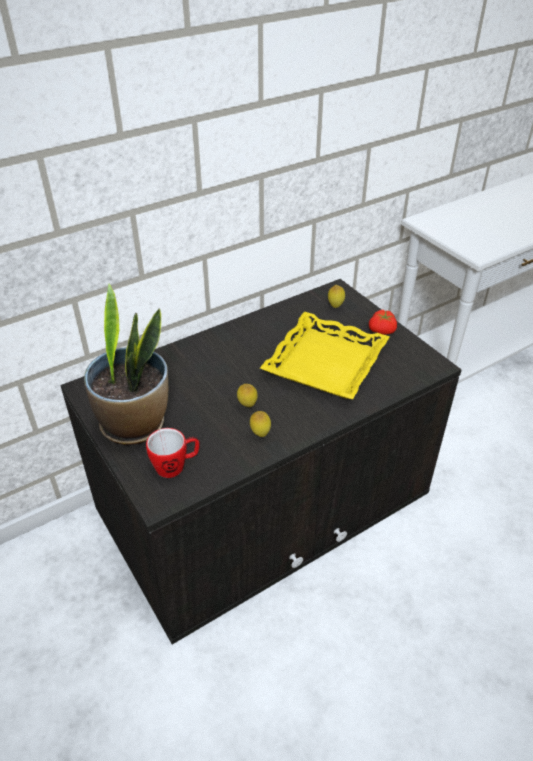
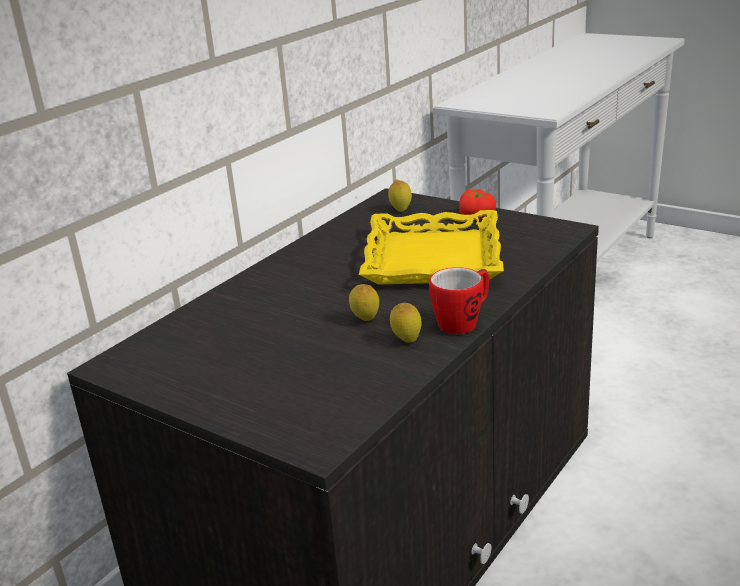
camera: 20 degrees left, 15 degrees down
(135, 424) = (218, 379): potted plant -> none
(176, 466) = (315, 403): mug -> mug (463, 322)

